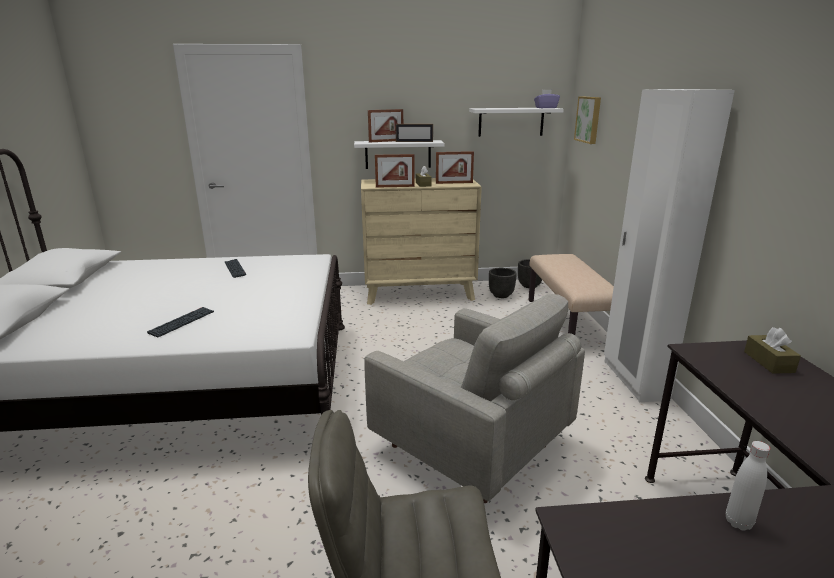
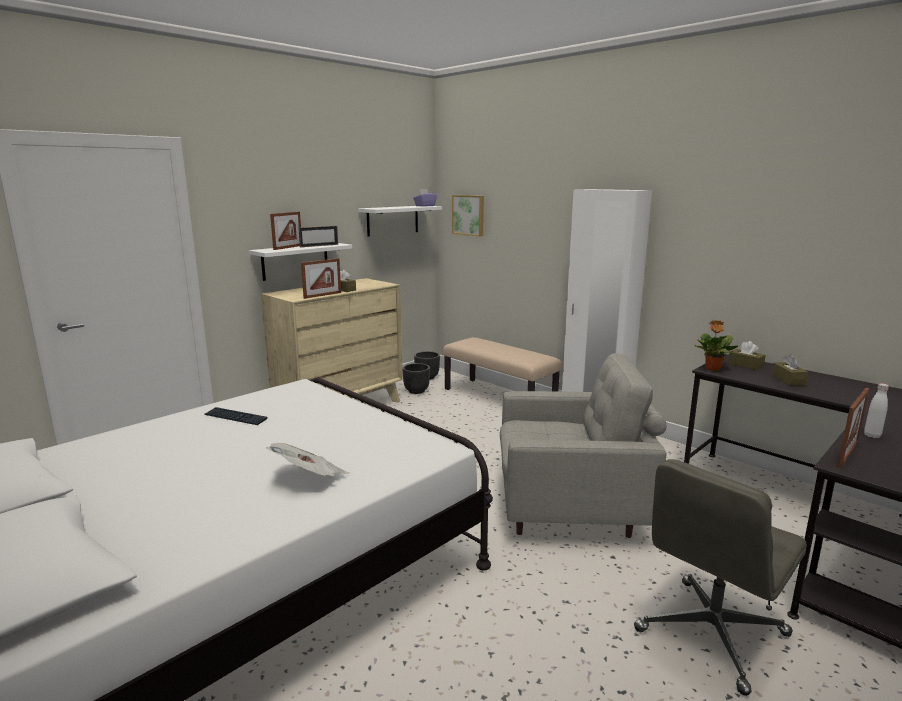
camera: 40 degrees left, 5 degrees down
(182, 322) = (310, 478): keyboard -> newspaper
(454, 183) = (368, 284): picture frame -> picture frame (847, 454)
(701, 350) = (712, 369): none -> potted plant
(793, 401) = (788, 380): none -> brown tissue box

